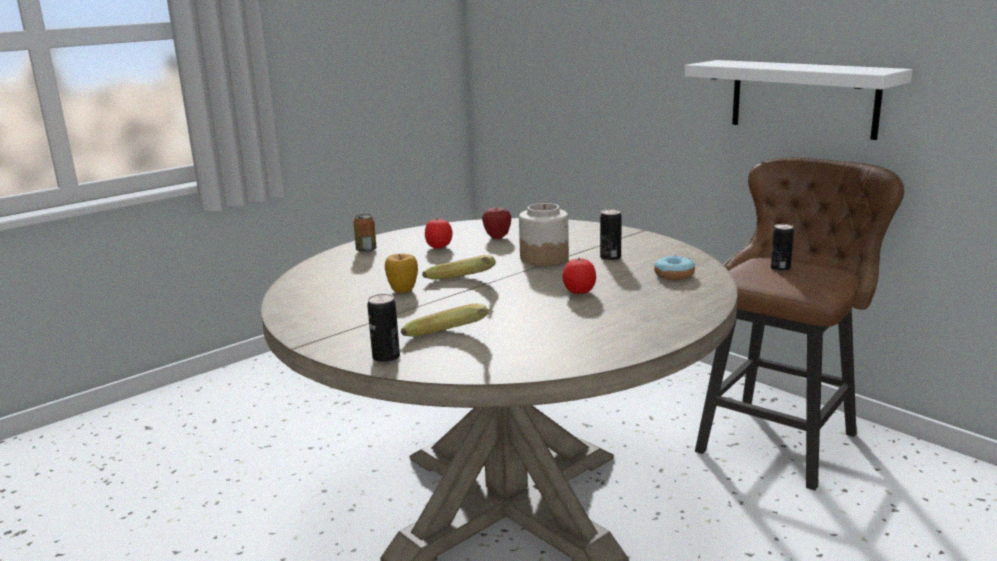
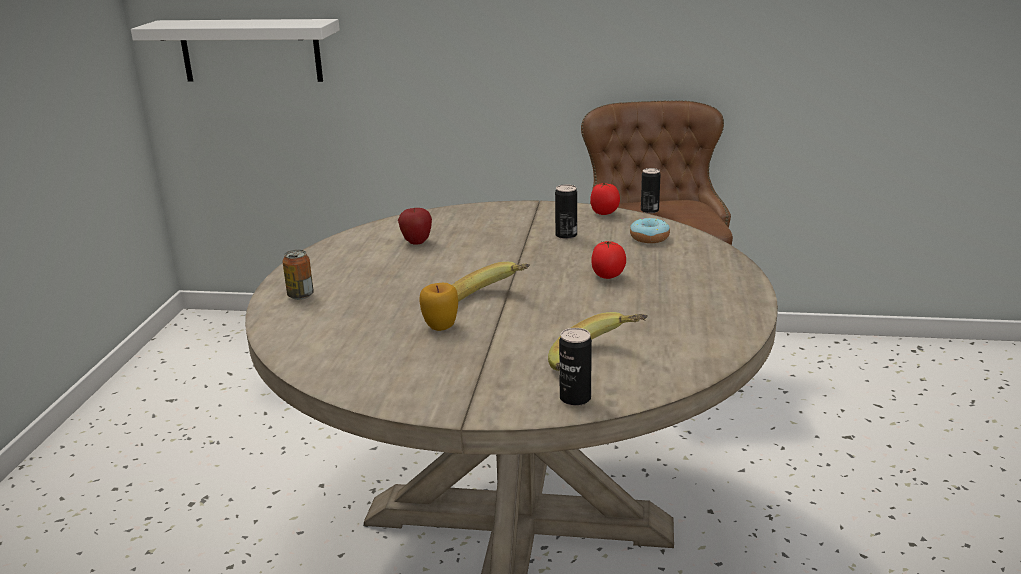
camera: 40 degrees left, 5 degrees up
(439, 247) = (378, 269): tomato -> tomato (605, 213)
(544, 258) = (508, 252): jar -> none
(803, 98) = (609, 45): white shelf -> white shelf (250, 50)

